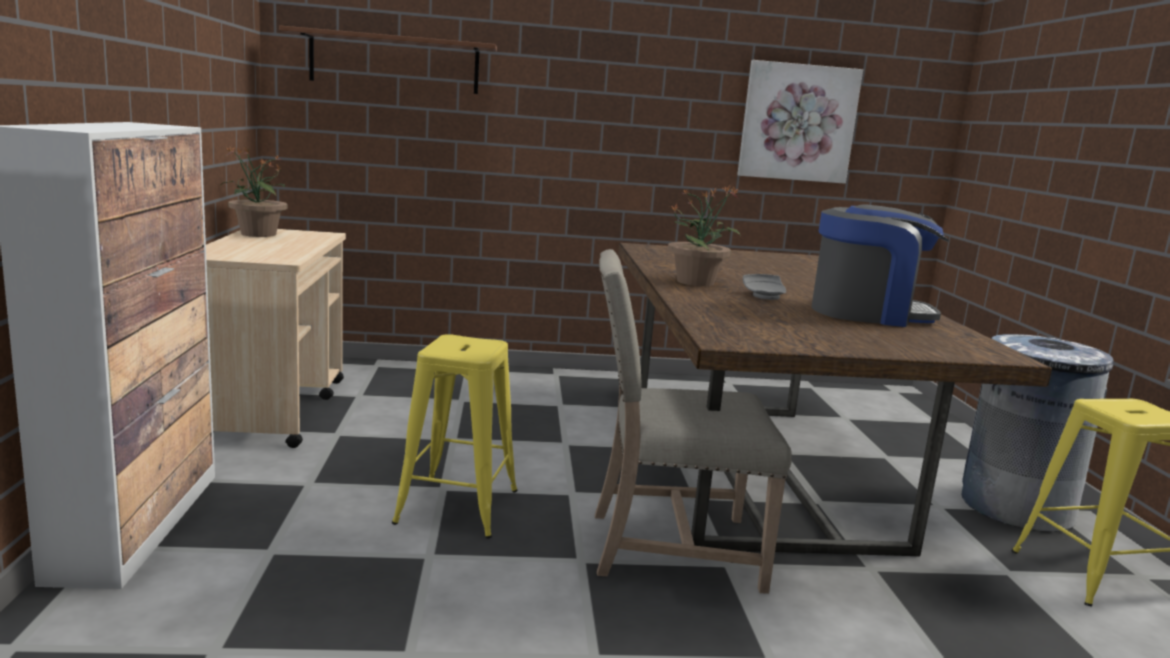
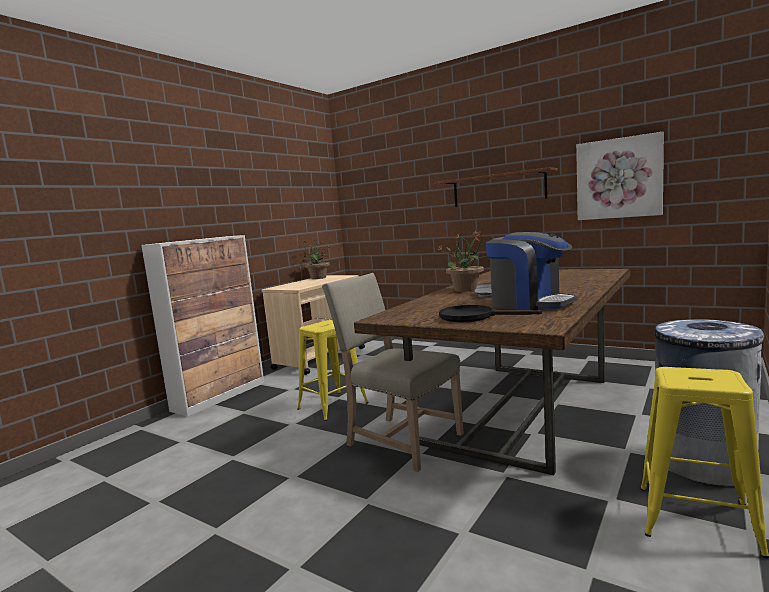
camera: 40 degrees right, 5 degrees down
(395, 63) = (387, 189): brown shelf -> brown shelf (498, 189)
(865, 337) = (474, 317): none -> black frying pan

